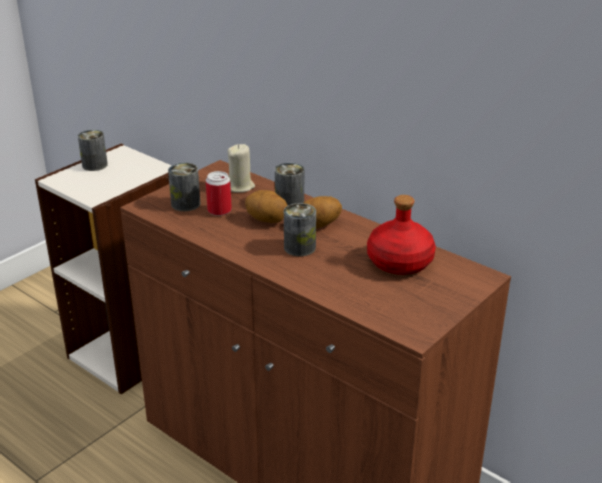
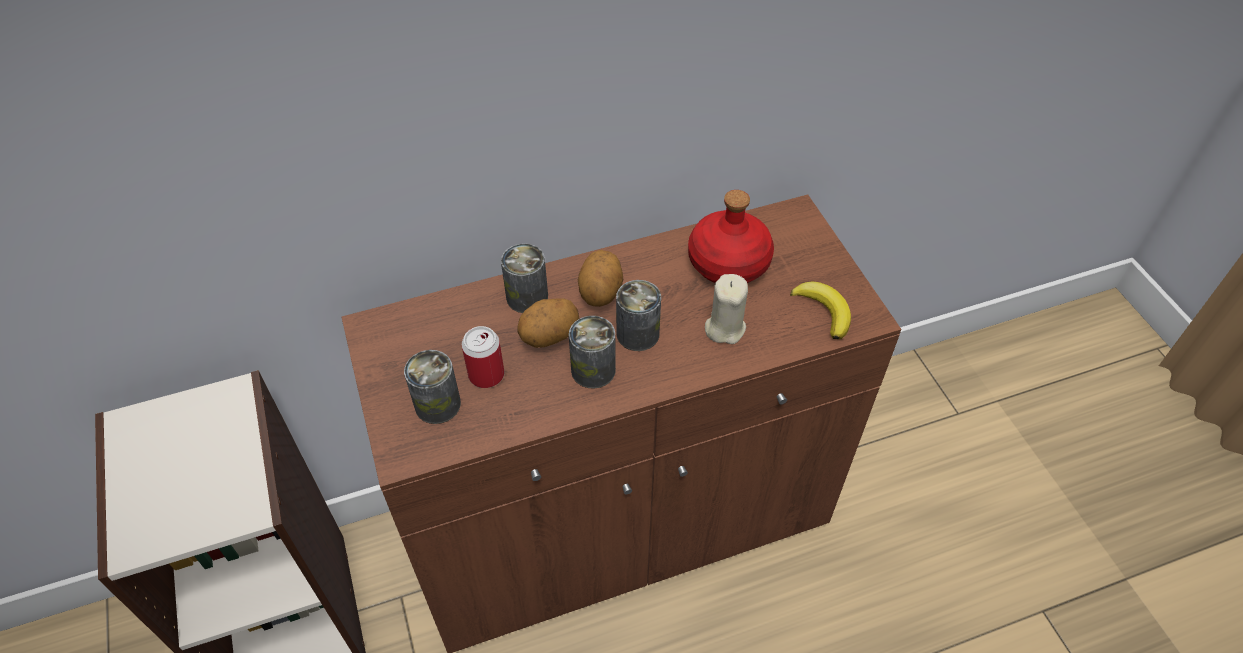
camera: 60 degrees left, 20 degrees up
(94, 165) = (136, 475): can -> can (593, 370)
(240, 187) = (441, 326): beige candle -> beige candle (724, 328)
(399, 313) = (824, 311): none -> banana

